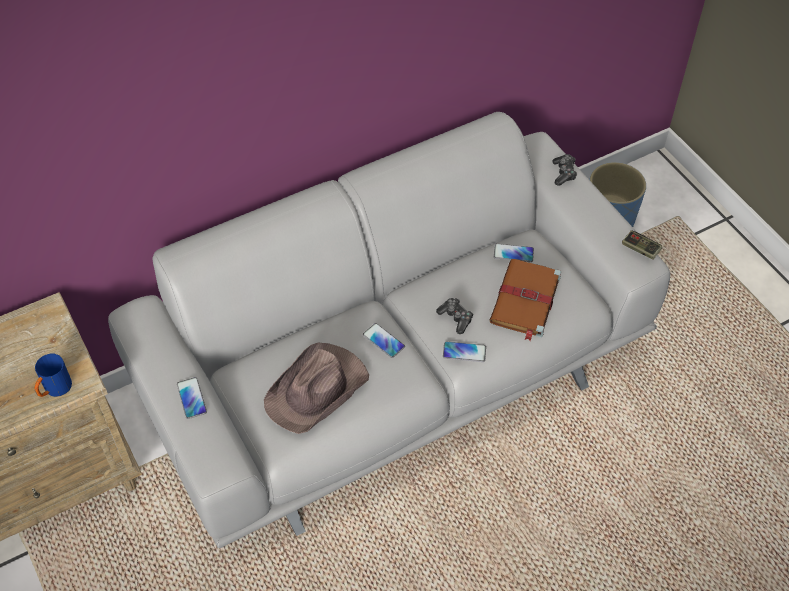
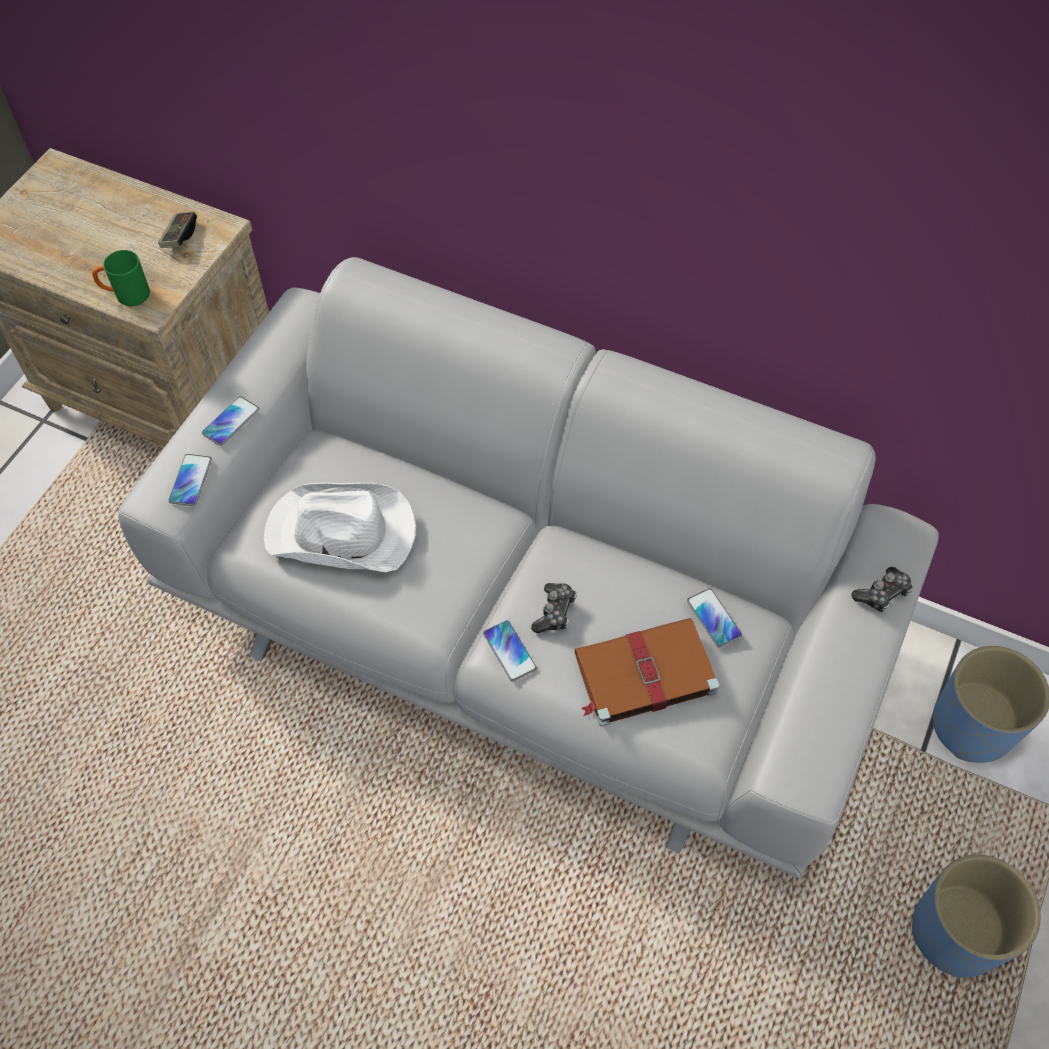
camera: 55 degrees right, 5 degrees up
(55, 390) = (126, 295): blue mug -> green mug
(318, 390) = (342, 533): brown hat -> white hat
(383, 341) = (462, 557): phone -> phone (190, 480)
(640, 249) = (833, 763): game controller -> game controller (179, 236)
(707, 298) = (955, 931): none -> blue planter

